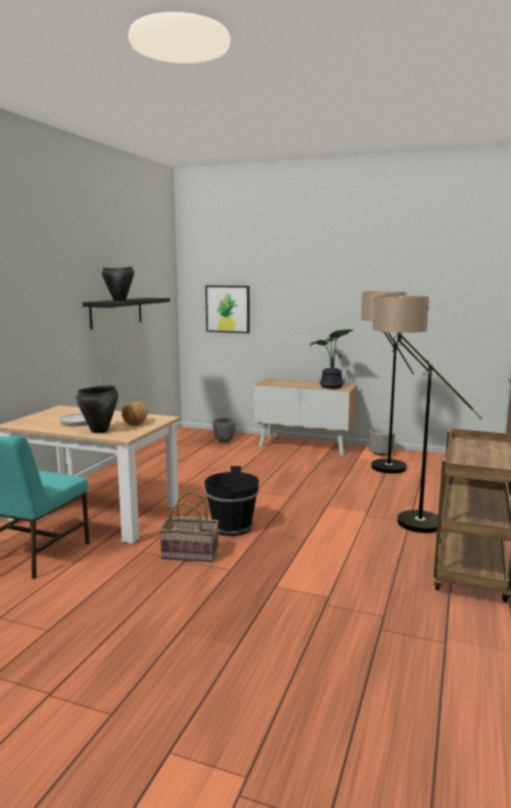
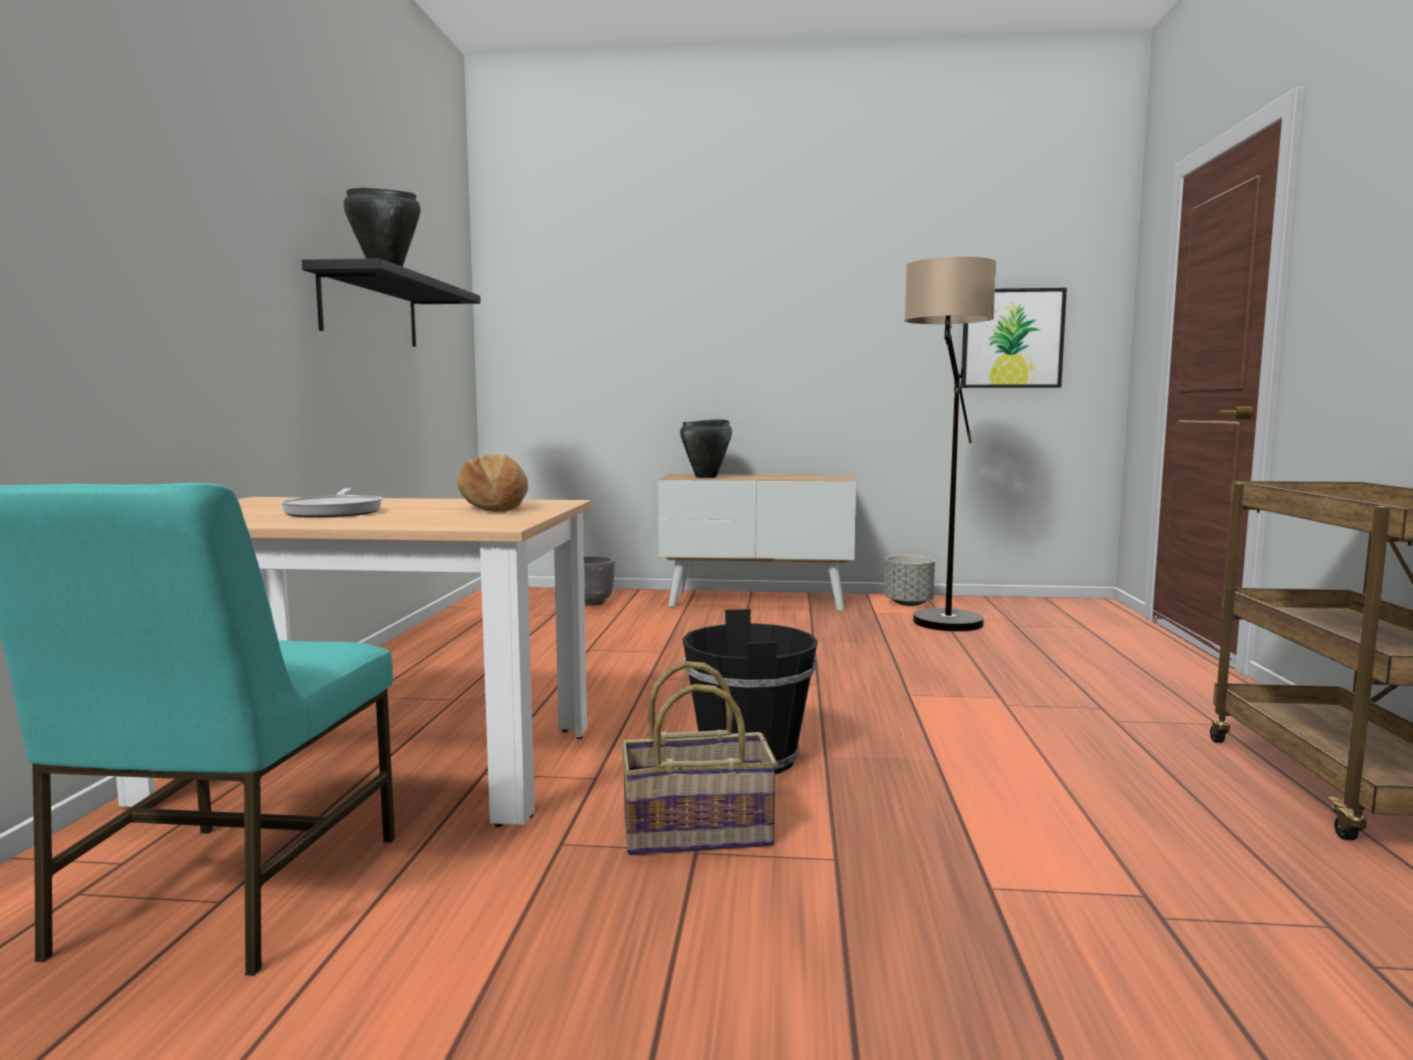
camera: 15 degrees left, 5 degrees down
(100, 431) = (415, 520): black cooking pot -> black cooking pot (706, 477)
(228, 309) = (584, 338): picture -> picture (1012, 338)
(331, 387) = (811, 478): potted plant -> none
(402, 518) = (1081, 702): floor lamp -> none

